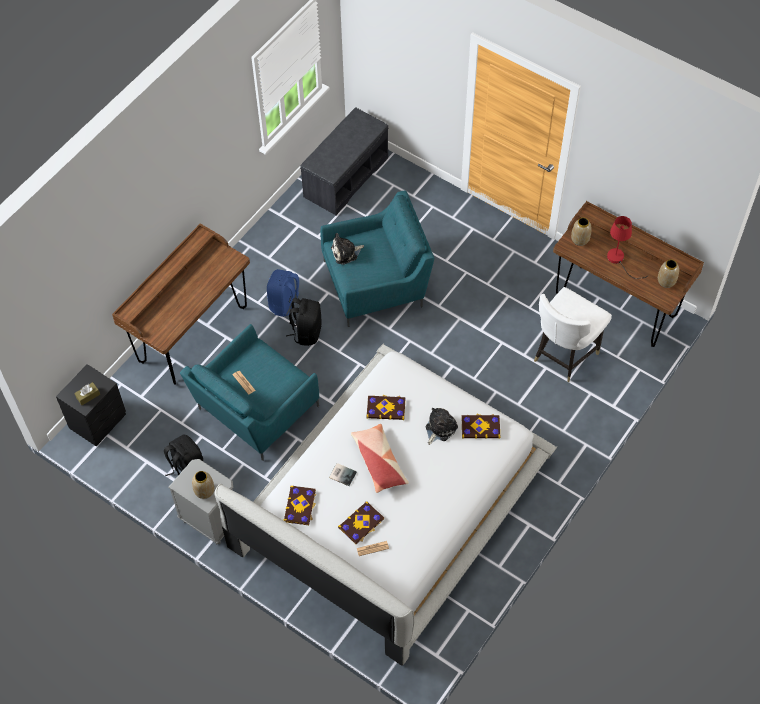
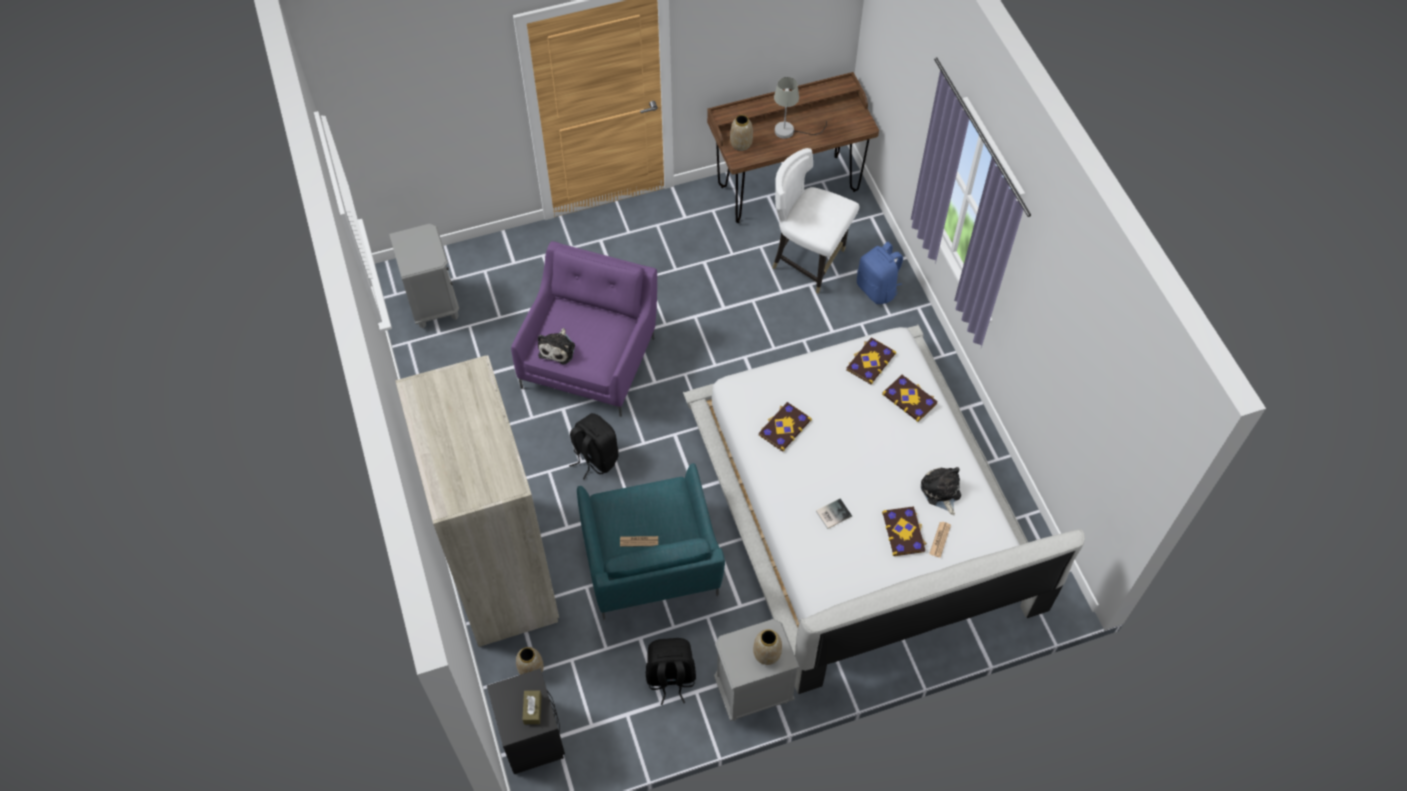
camera: 55 degrees left, 0 degrees up
(193, 335) = (501, 568): brown desk -> beige wardrobe
(285, 304) = (542, 456): blue backpack -> blue backpack (877, 289)
(300, 506) = (841, 576): book -> book (910, 398)
(345, 176) = (433, 303): grey bench -> grey nightstand
(377, 283) = (591, 358): turquoise armchair -> purple armchair
(379, 461) = (842, 472): pillow -> none
(439, 428) = (844, 396): plush toy -> plush toy (941, 492)
(564, 355) = (808, 261): white chair -> white chair turned 135 degrees clockwise
(619, 260) = (790, 131): red table lamp -> grey table lamp
(666, 281) = (844, 113): vase -> vase (531, 669)

